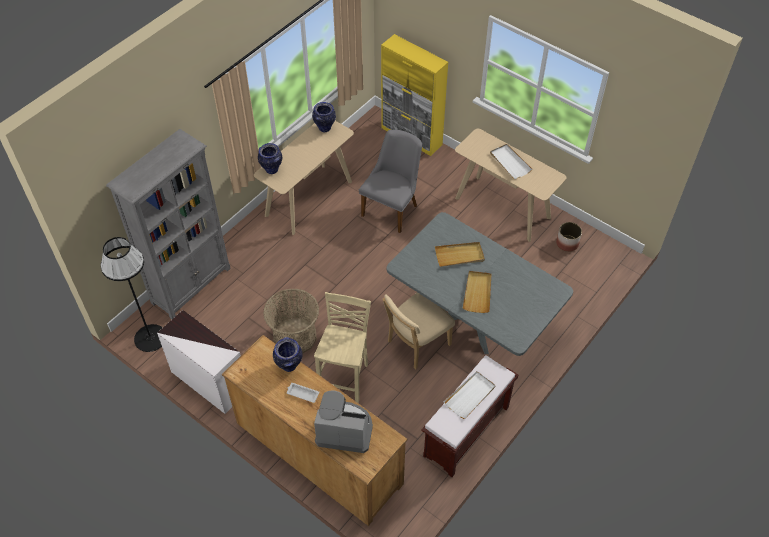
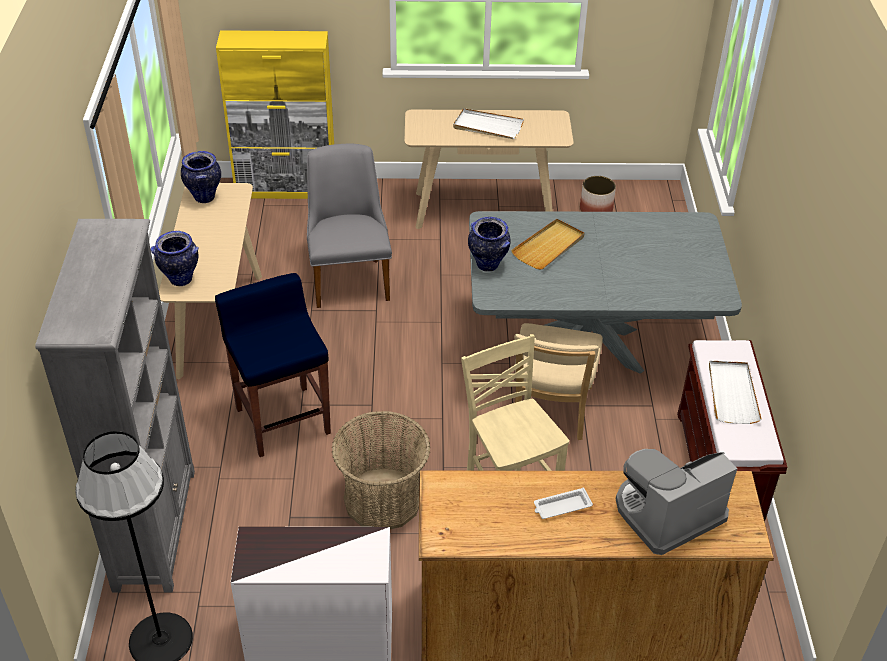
camera: 40 degrees left, 10 degrees down
(289, 366) = (503, 485): vase -> vase (488, 265)
(290, 267) = (282, 419): none -> blue stool
(477, 292) = (617, 273): beige tray -> none

